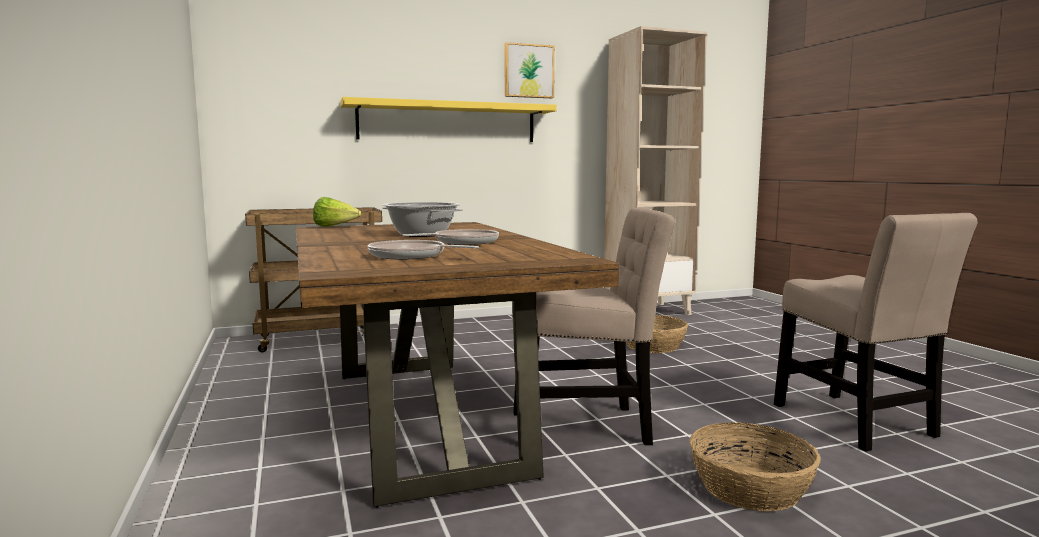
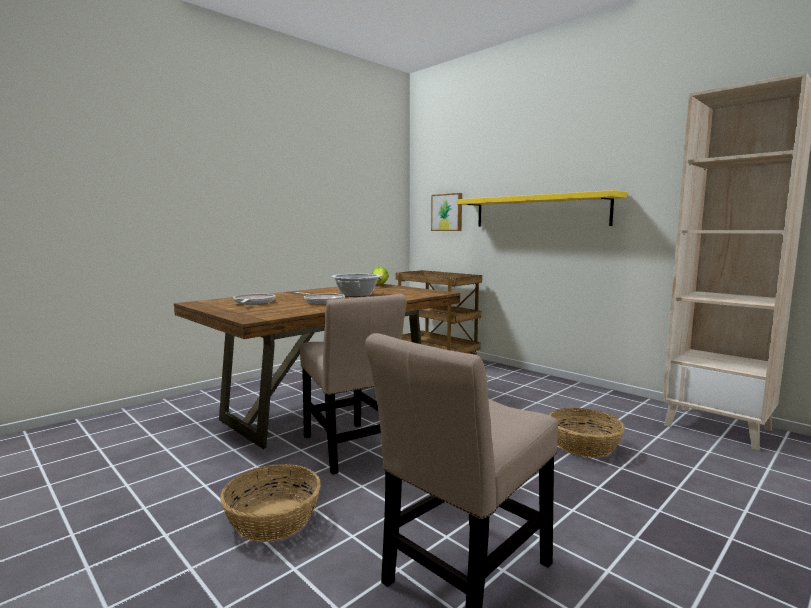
camera: 65 degrees right, 0 degrees up
(528, 71) = (612, 159): picture -> picture (447, 212)

